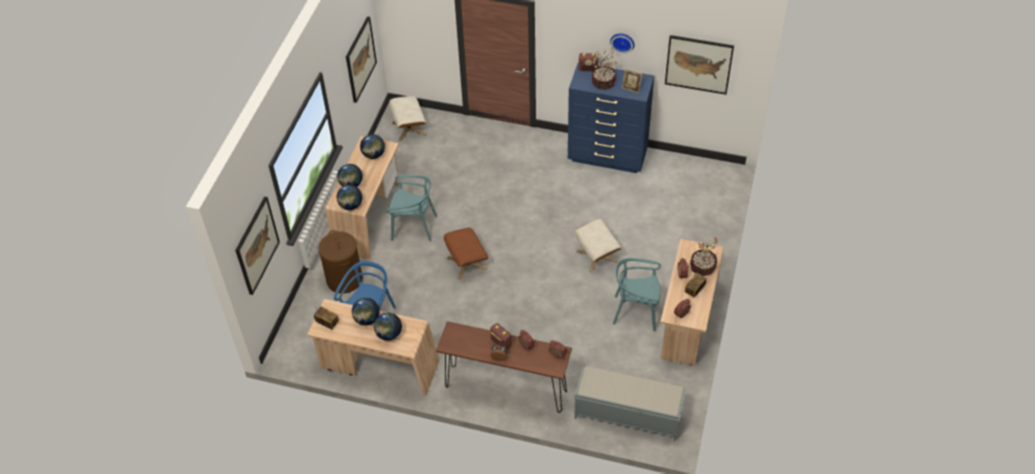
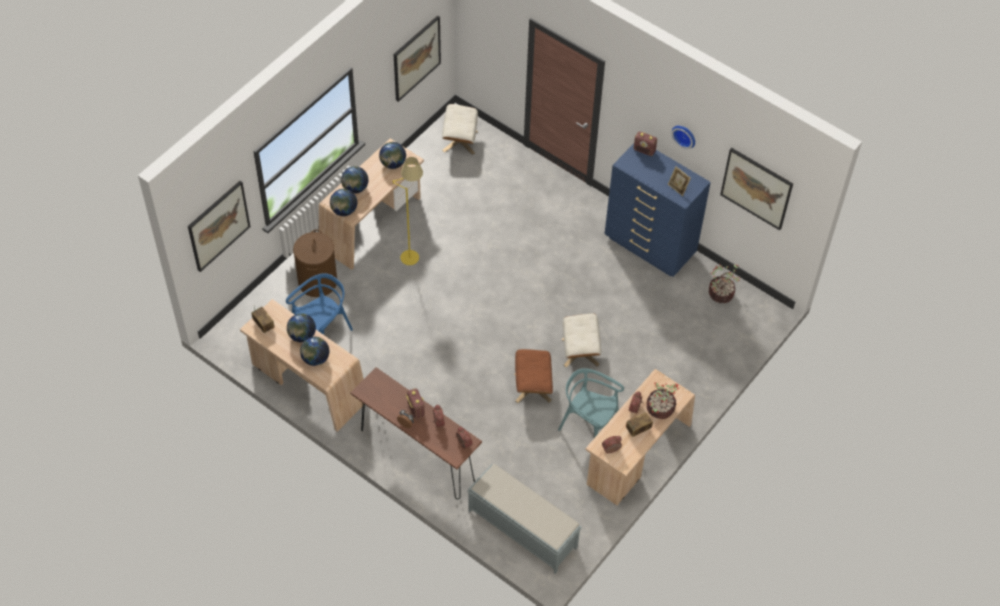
camera: 20 degrees right, 5 degrees up
(413, 226) = (412, 250): turquoise chair -> yellow floor lamp
(466, 263) = (445, 309): brown ottoman -> brown ottoman (532, 387)
(604, 82) = (652, 171): potted plant -> potted plant (721, 294)

